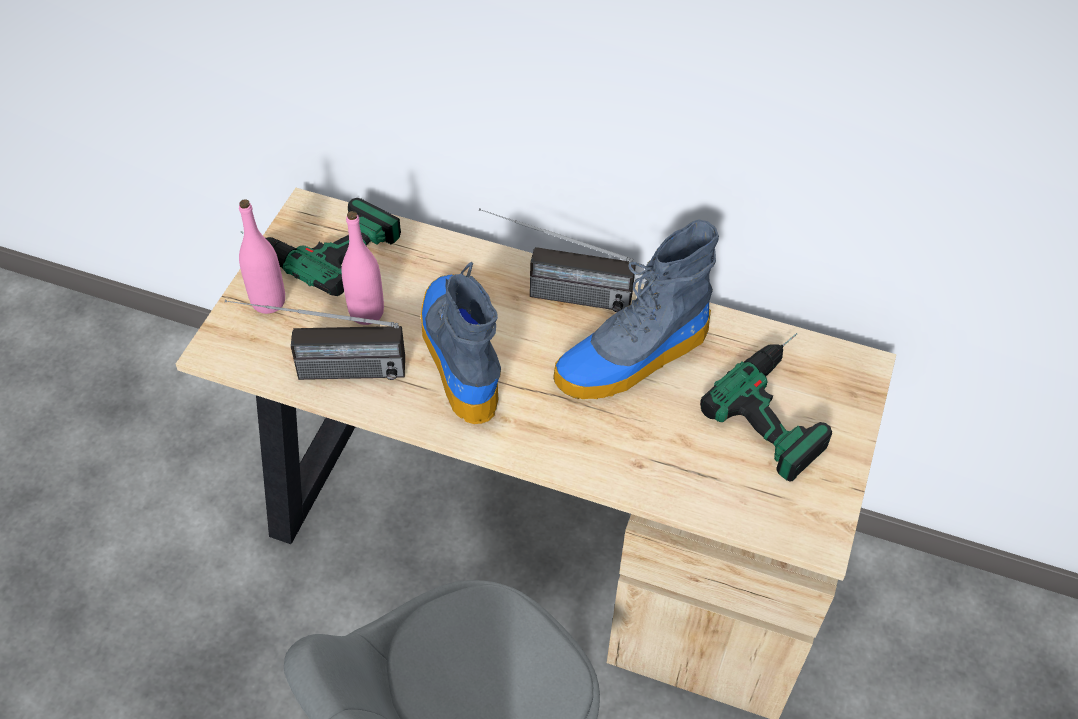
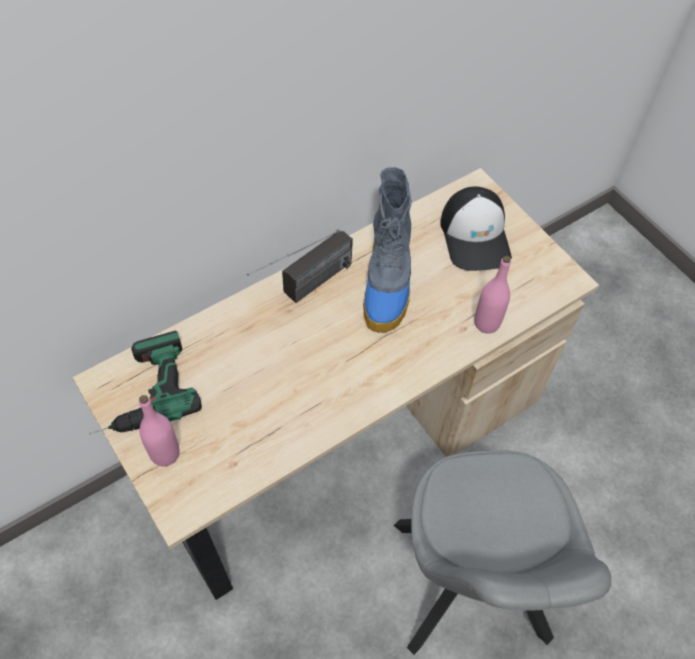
camera: 55 degrees left, 5 degrees up
(323, 371) = (256, 454): radio -> none
(366, 312) = (228, 400): pink bottle -> pink bottle (486, 323)
(459, 354) = (309, 368): boot -> none
(785, 405) = (476, 236): power drill -> cap

